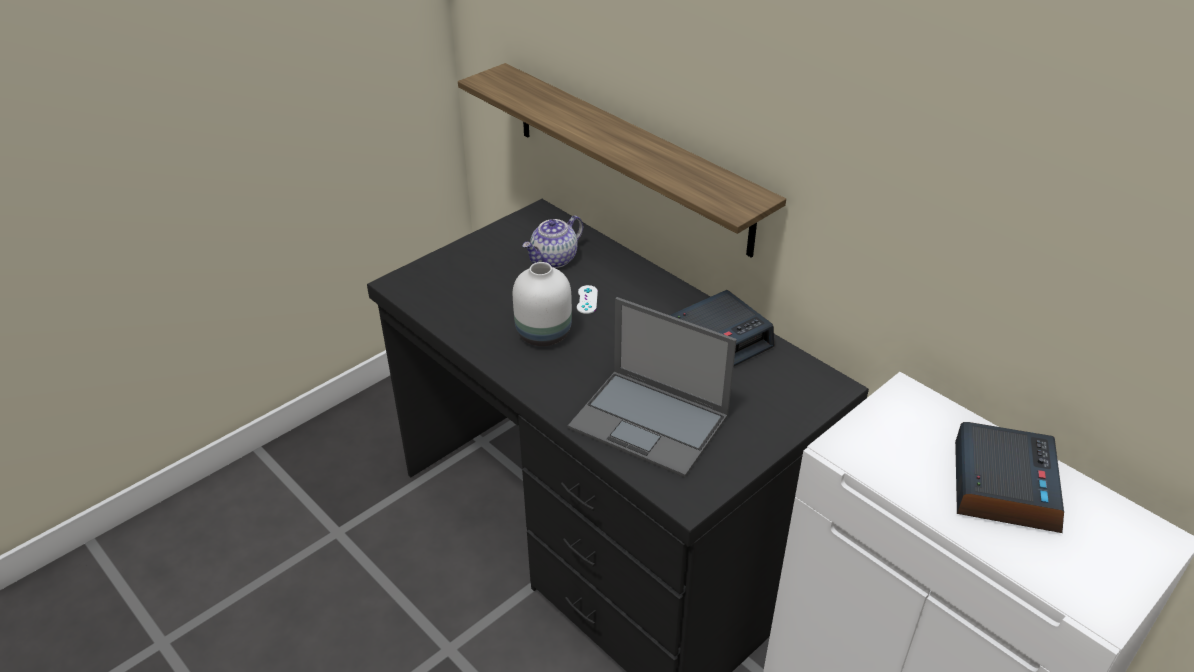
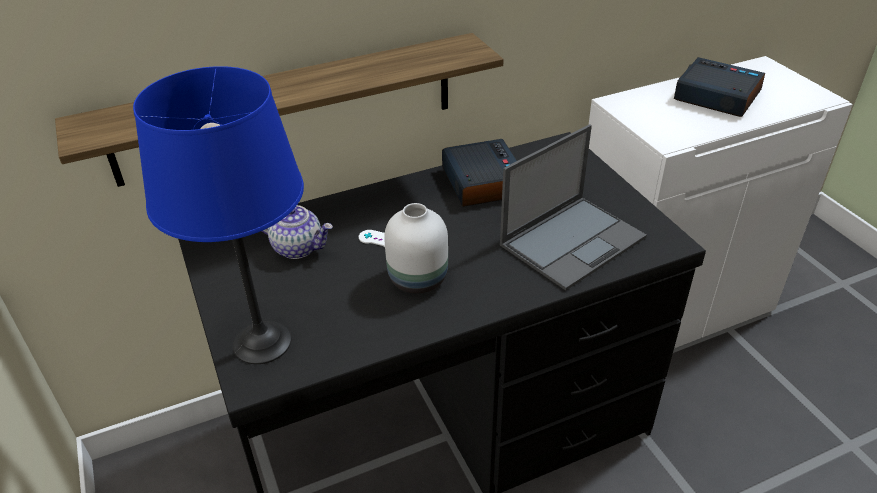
camera: 70 degrees left, 0 degrees up
(437, 276) = (262, 342): none -> blue table lamp
(554, 259) = (298, 247): teapot -> teapot turned 45 degrees counterclockwise

